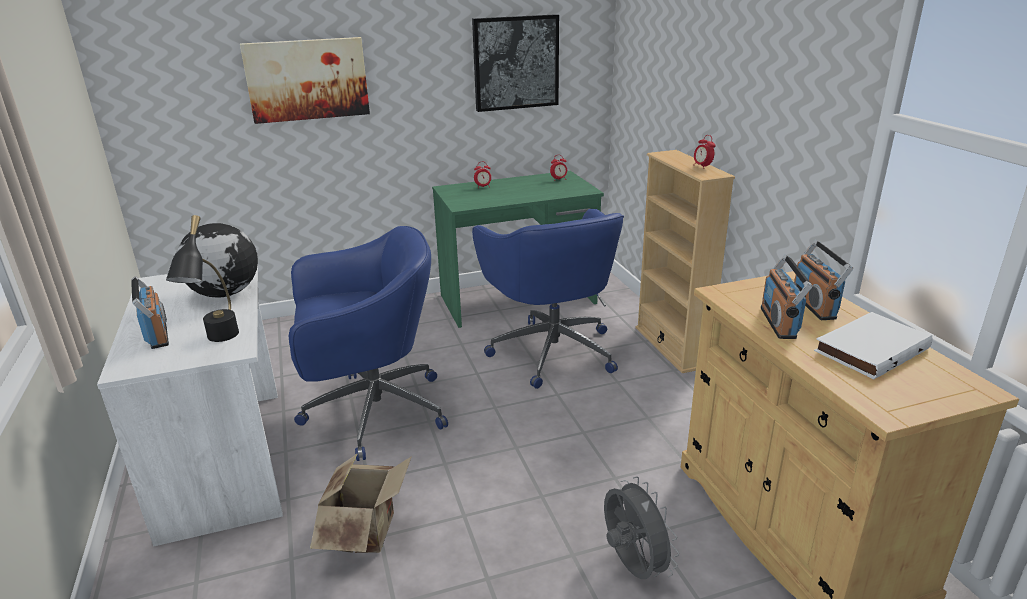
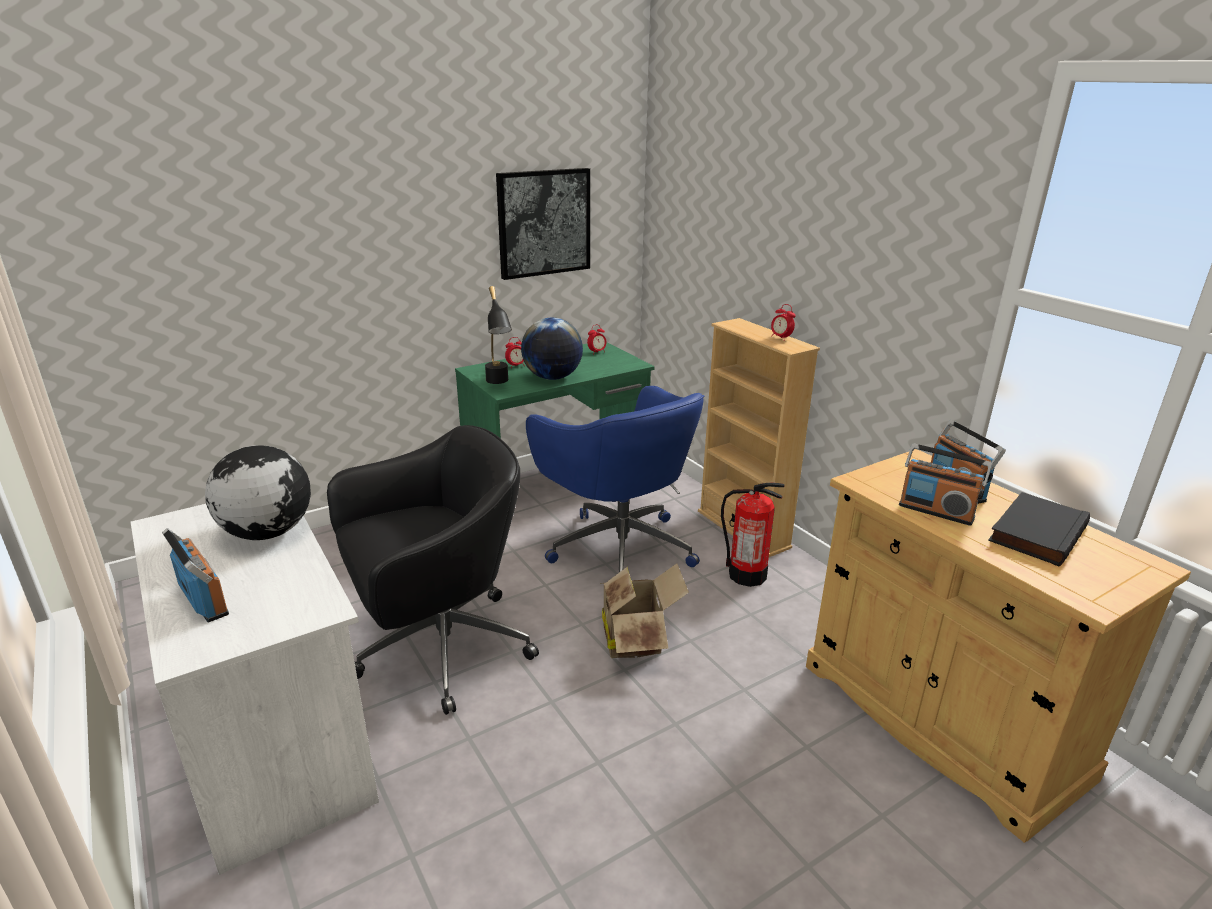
camera: 15 degrees left, 0 degrees up
(218, 342) = (295, 601): black table lamp -> black table lamp (499, 384)
(307, 79) = (304, 249): picture -> none
(368, 531) = (493, 802): cardboard box -> cardboard box (636, 639)
(372, 412) = (439, 649): blue office chair -> black office chair
(508, 197) = (552, 377): none -> globe
(632, 566) = (801, 790): grey fan -> none
(658, 385) = (746, 575): none -> fire extinguisher
(779, 322) = (936, 511): radio -> radio turned 45 degrees counterclockwise
(869, 349) = (1035, 532): white book -> black book

